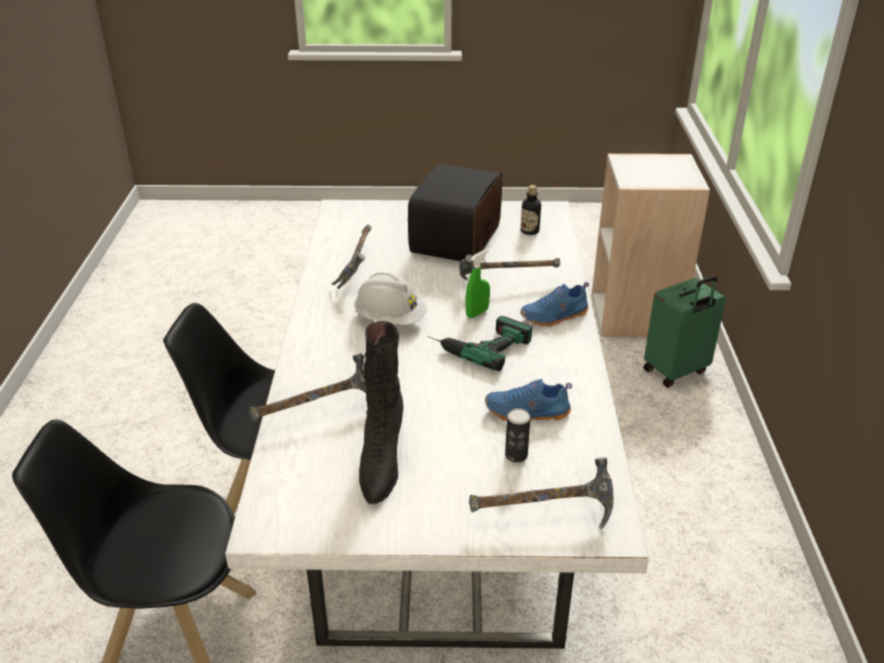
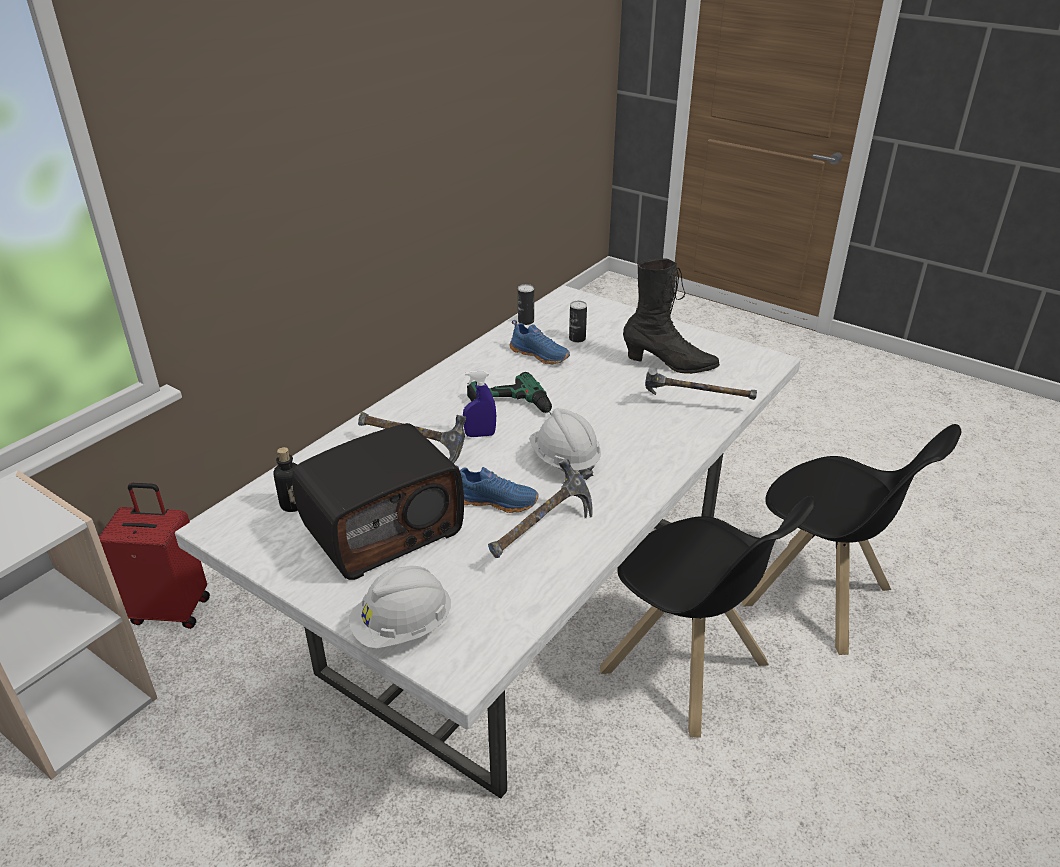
camera: 145 degrees left, 0 degrees up
(381, 462) = (669, 364): black boot -> black boot turned 60 degrees clockwise
(387, 210) = (402, 628): none -> white hard hat
(477, 313) = (480, 435): green spray bottle -> blue spray bottle
(543, 517) = (597, 311): hammer -> none
(555, 317) = (422, 405): blue shoe -> blue shoe (496, 500)
(602, 456) = (526, 321): none -> can
(676, 372) = (170, 609): green suitcase -> red suitcase

